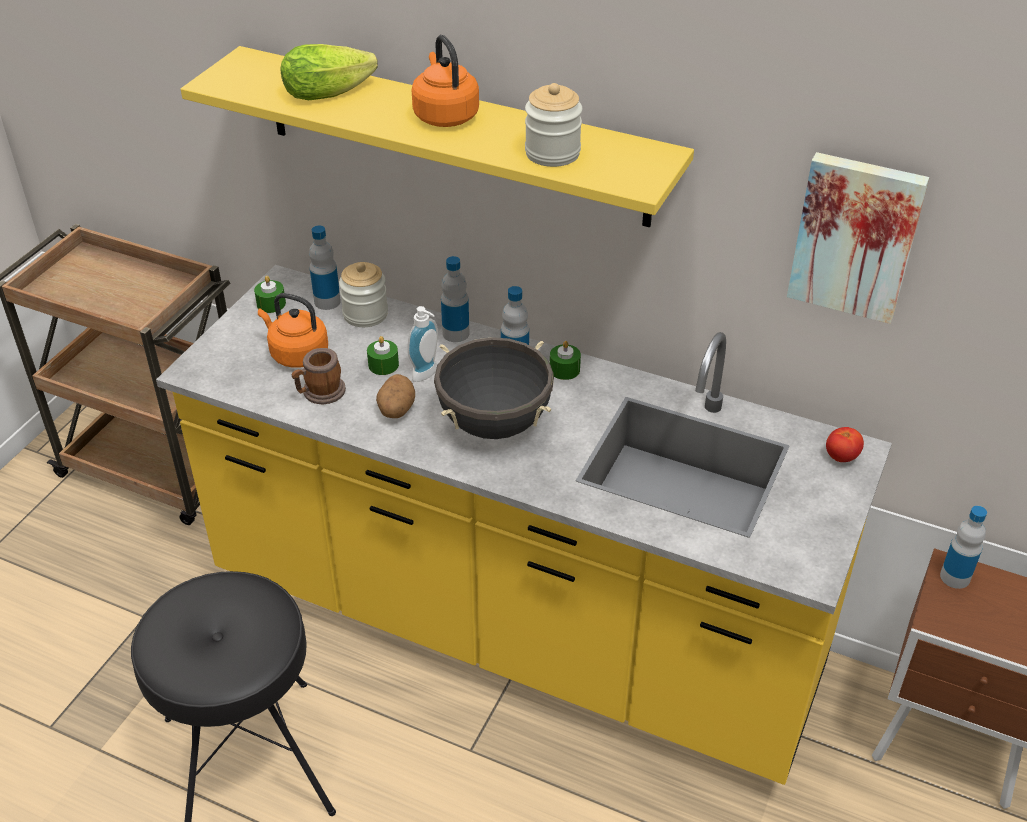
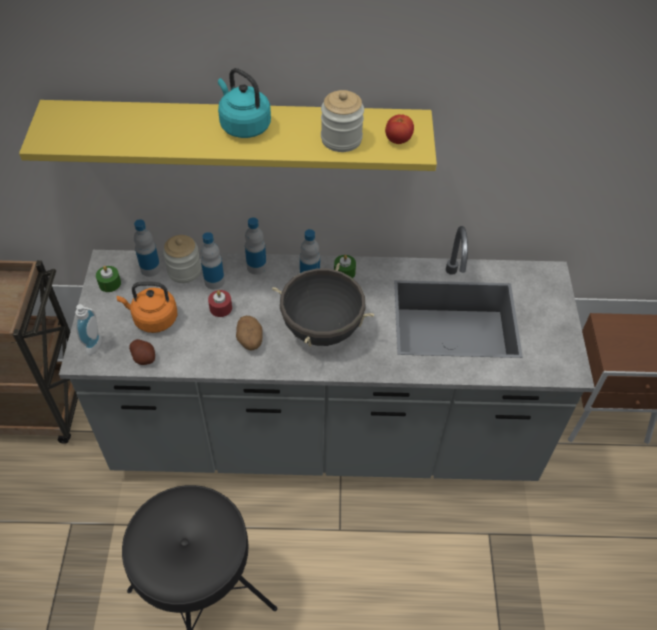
camera: 25 degrees left, 10 degrees up
(260, 390) = (144, 357): none -> potato
(320, 393) = (188, 345): mug -> none
(333, 91) = (145, 125): lettuce -> none
(383, 365) = (220, 308): green candle -> red candle
(427, 375) = (256, 306): soap dispenser -> soap dispenser (96, 345)
(445, 115) = (243, 125): orange kettle -> turquoise kettle
(513, 627) = (325, 436): yellow counter -> grey counter
(841, 457) = (544, 281): tomato -> tomato (398, 140)
(856, 236) = (546, 144): picture -> none
(955, 577) = (610, 328): bottle -> bottle (214, 281)

